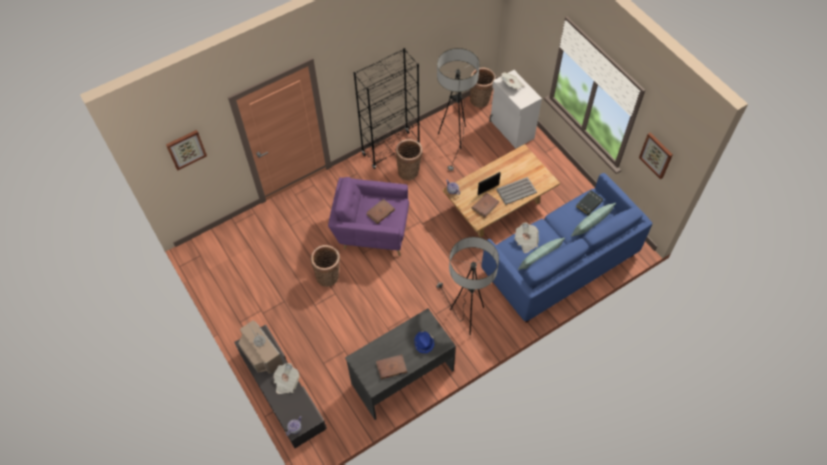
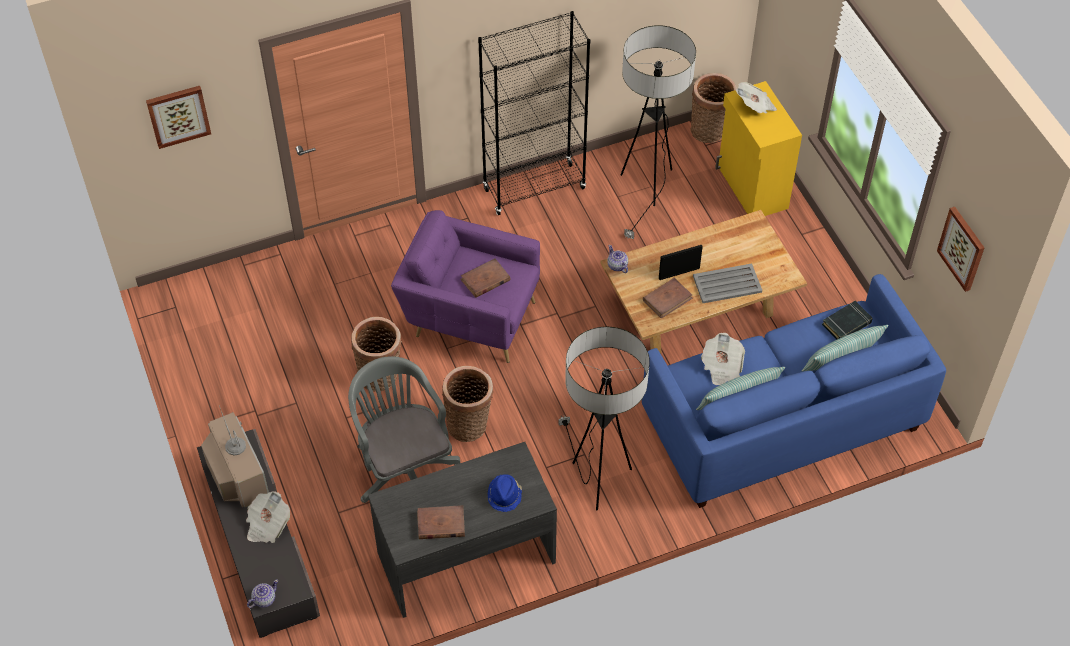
camera: 10 degrees right, 5 degrees down
(354, 329) = (403, 467): none -> grey office chair
(409, 171) = (557, 228): basket -> basket (469, 425)
(511, 129) = (751, 188): white cabinet -> yellow cabinet

